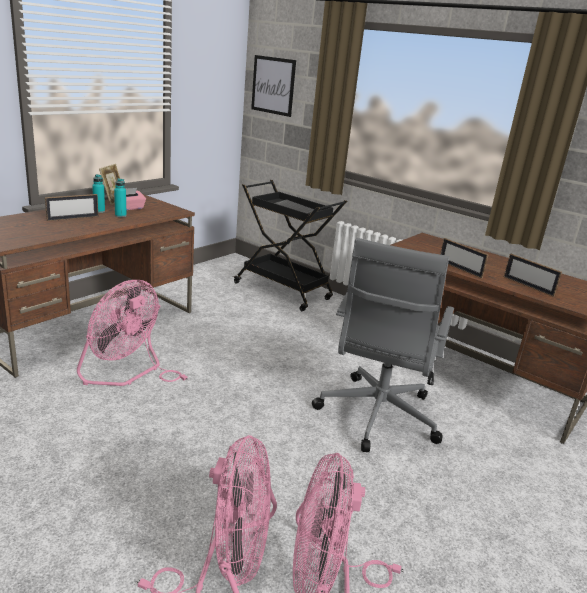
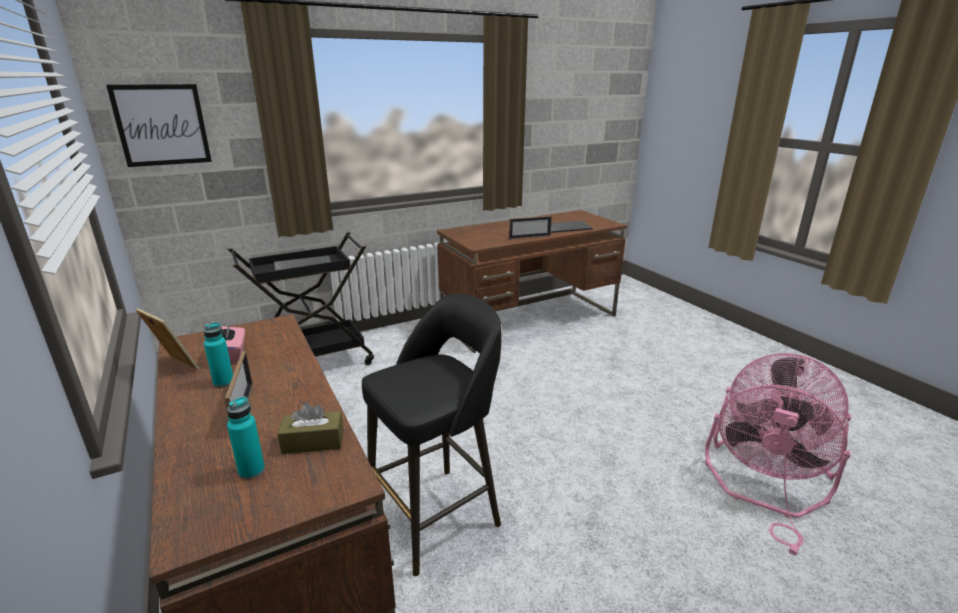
camera: 65 degrees left, 0 degrees up
(42, 234) = (313, 442): none -> brown tissue box
(120, 215) = (264, 365): turquoise bottle -> turquoise bottle (251, 471)
(135, 370) = (437, 516): pink fan -> black stool
(376, 416) = (571, 374): grey office chair -> none
(528, 286) = (567, 228): picture frame -> keyboard

